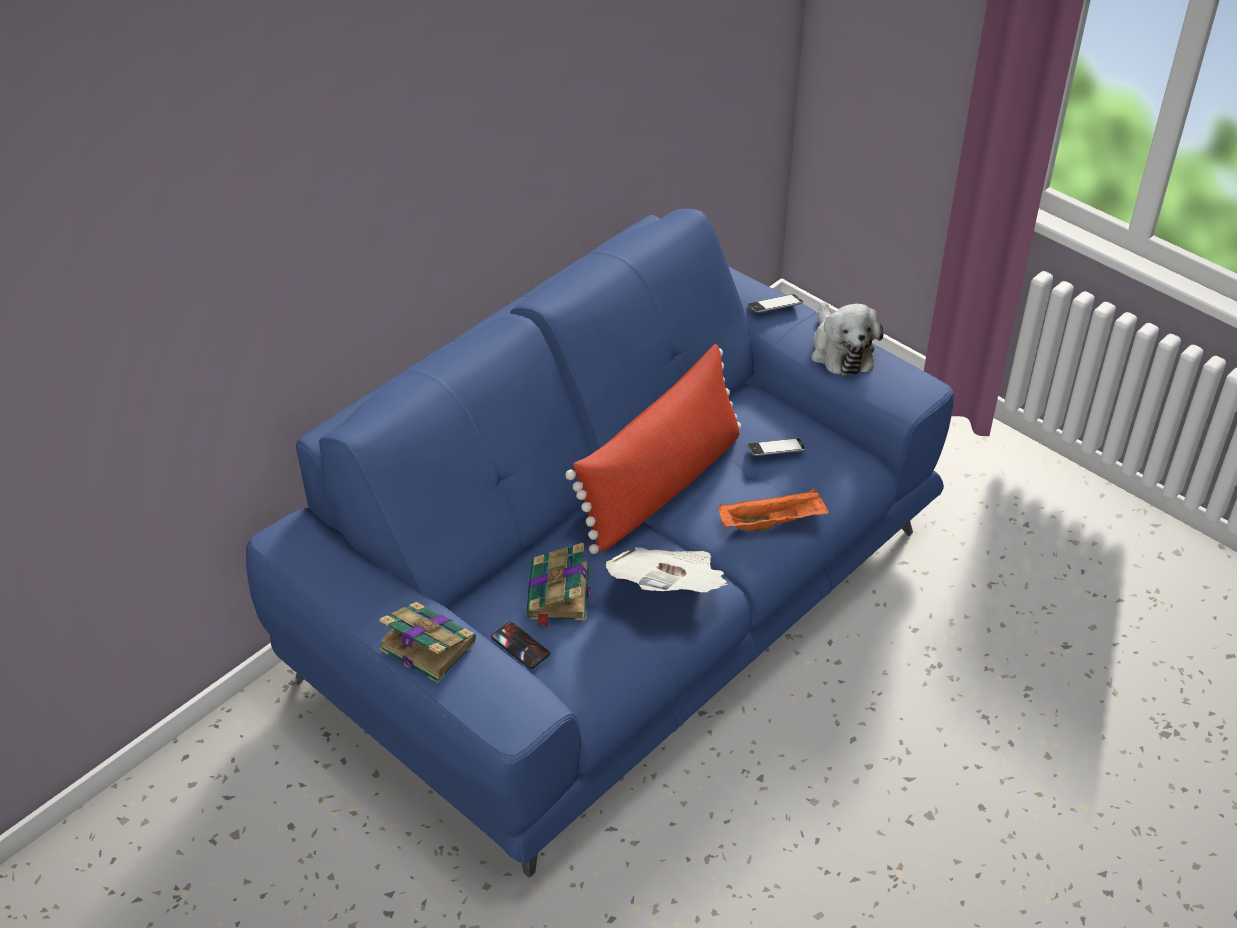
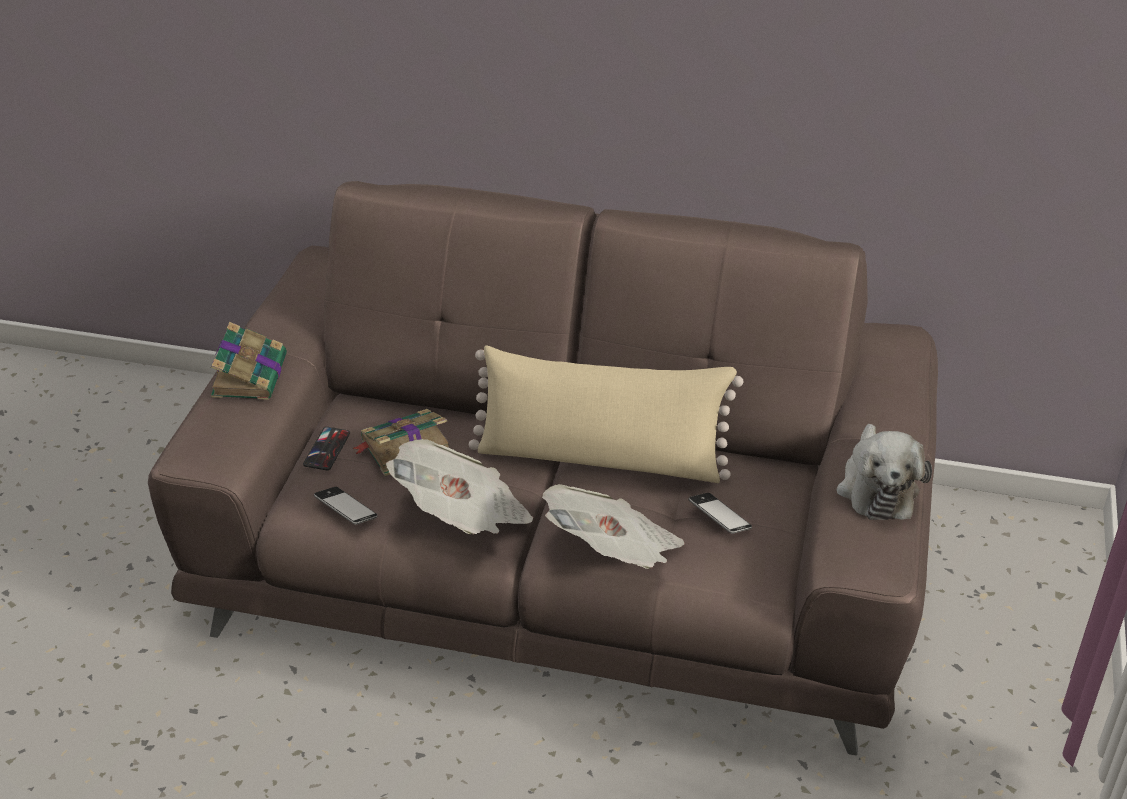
camera: 60 degrees right, 5 degrees down
(619, 602) = (565, 563): blue sofa -> brown sofa
(661, 485) = (601, 458): red pillow -> beige pillow
(773, 522) = (613, 553): orange tray -> newspaper
(775, 307) = (893, 416): phone -> phone (346, 510)
(841, 350) = (877, 487): plush toy -> plush toy turned 45 degrees counterclockwise

